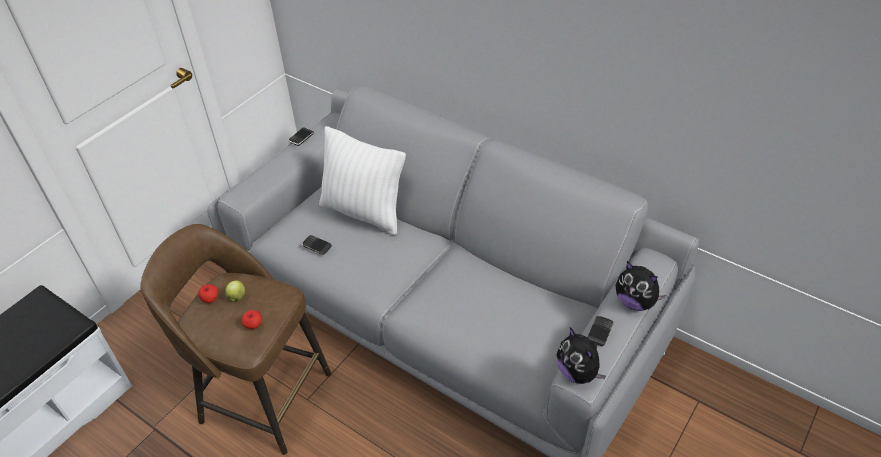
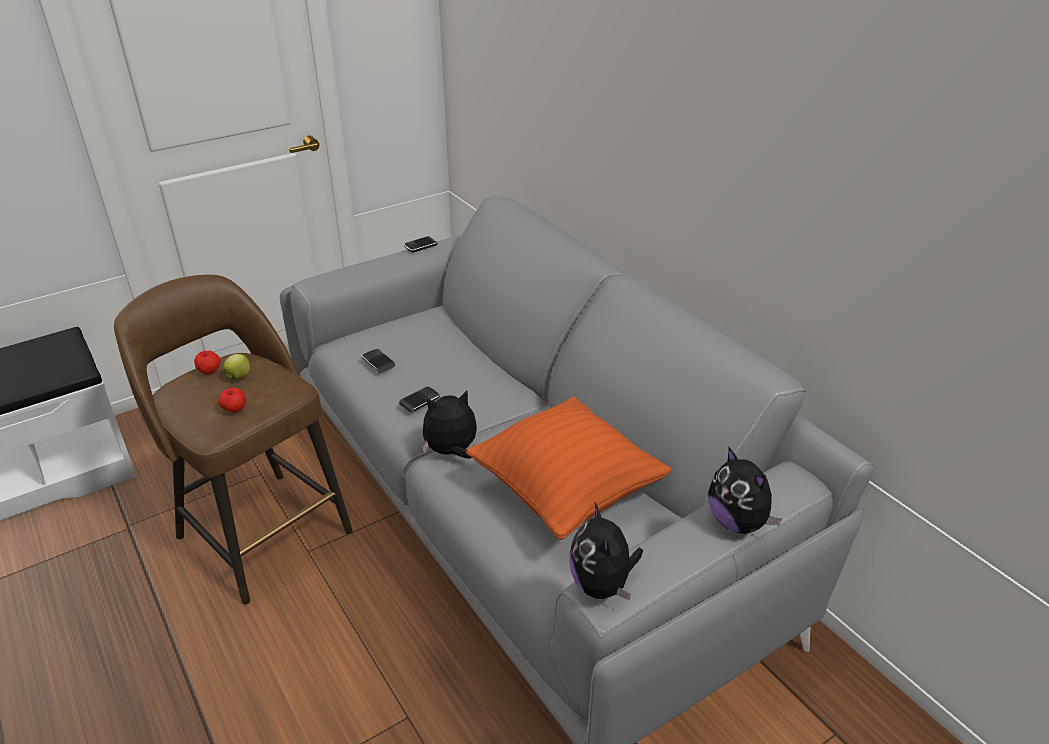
camera: 20 degrees right, 10 degrees down
(363, 212) = (454, 342): white pillow -> none
(412, 302) = (451, 452): none -> plush toy
(507, 309) = (566, 492): none -> orange pillow
(600, 332) = (663, 543): phone -> phone (420, 401)

